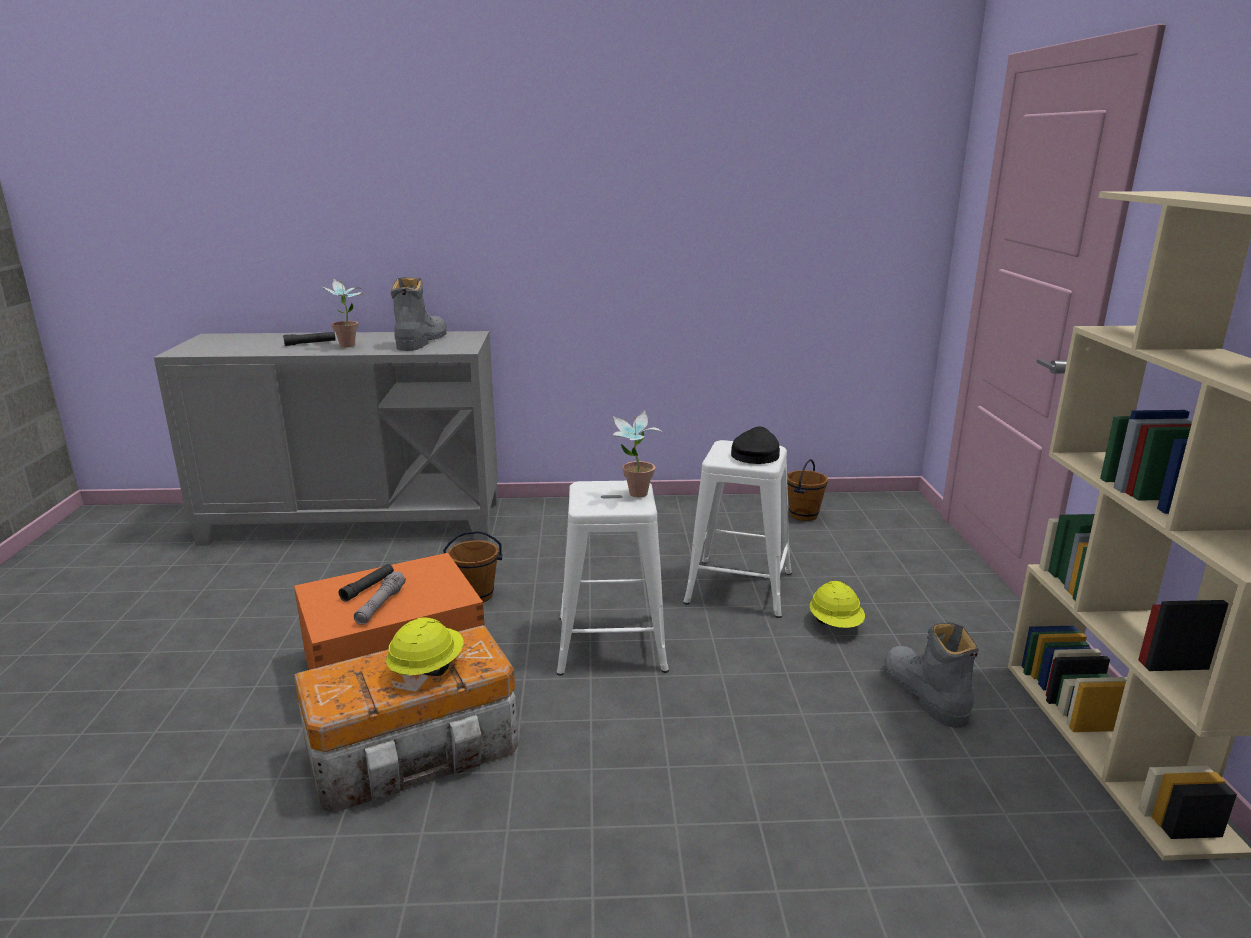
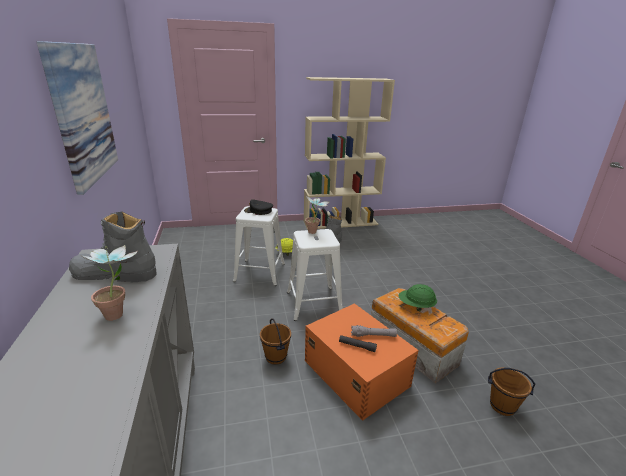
camera: 100 degrees left, 5 degrees up
(310, 343) = (83, 349): black flashlight -> none
(426, 669) = (416, 306): yellow hard hat -> green hard hat
(609, 203) = (83, 114): none -> picture
(804, 515) = (184, 255): brown bucket -> brown bucket (502, 405)

